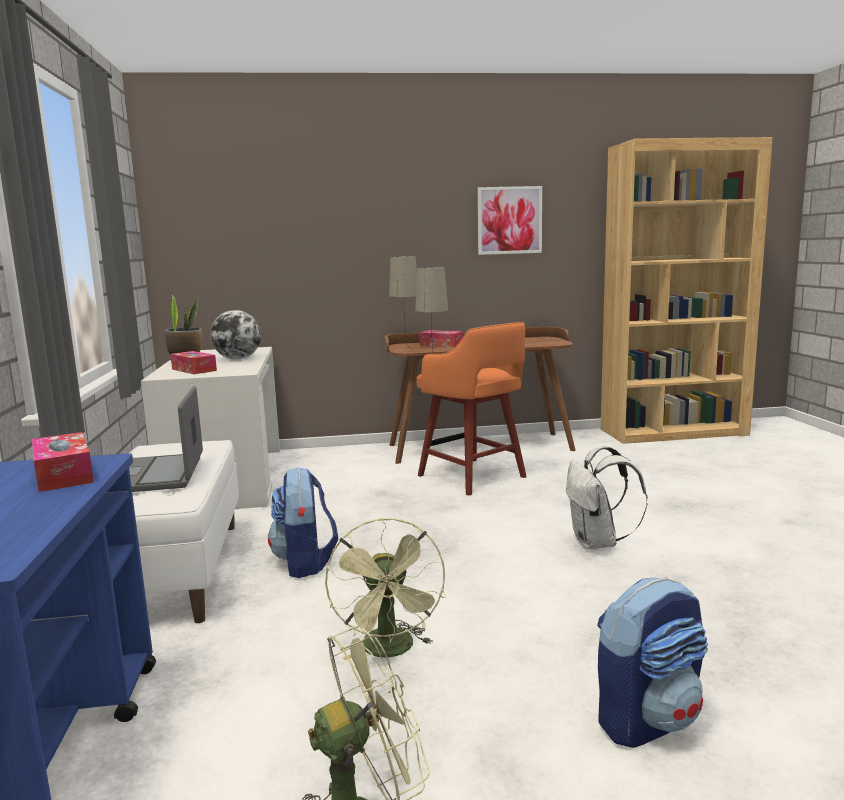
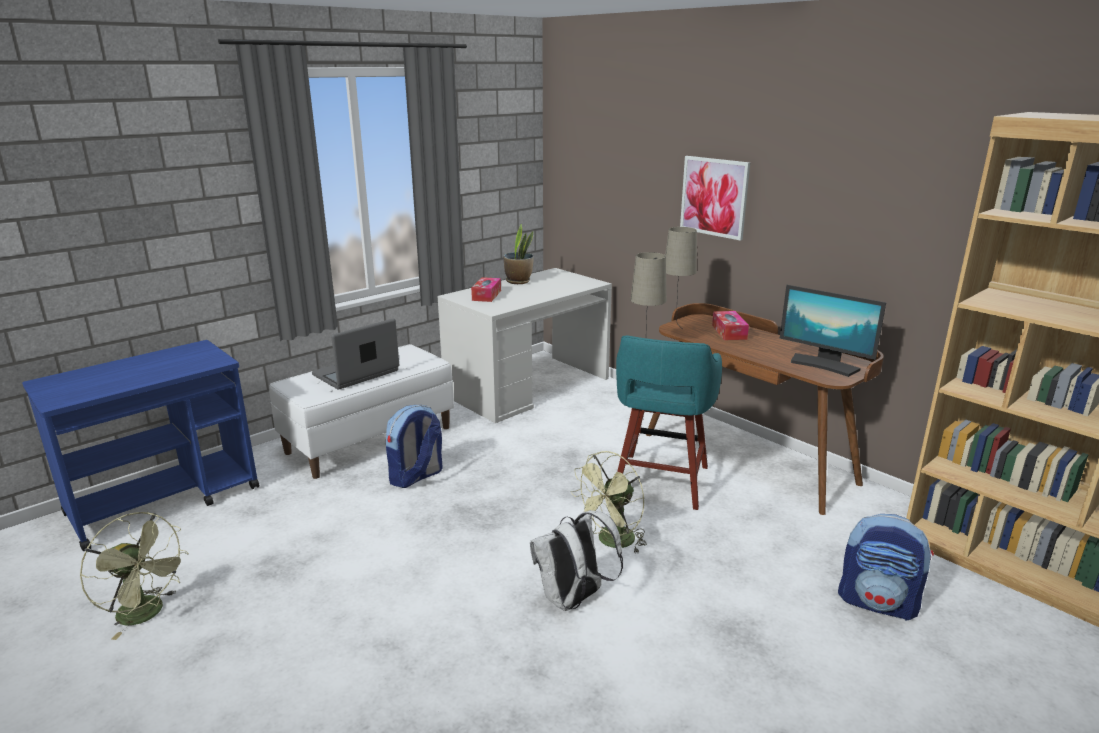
camera: 55 degrees right, 10 degrees up
(64, 474) = (191, 364): tissue box -> none
(237, 359) = (542, 292): globe -> none
(391, 651) = (317, 559): green fan -> green fan (611, 542)
(473, 477) = (660, 483): orange stool -> turquoise stool
(509, 220) = (858, 200): picture -> picture (714, 197)
(535, 341) = (824, 365): none -> monitor
(648, 719) = (281, 703): backpack -> backpack (878, 602)

